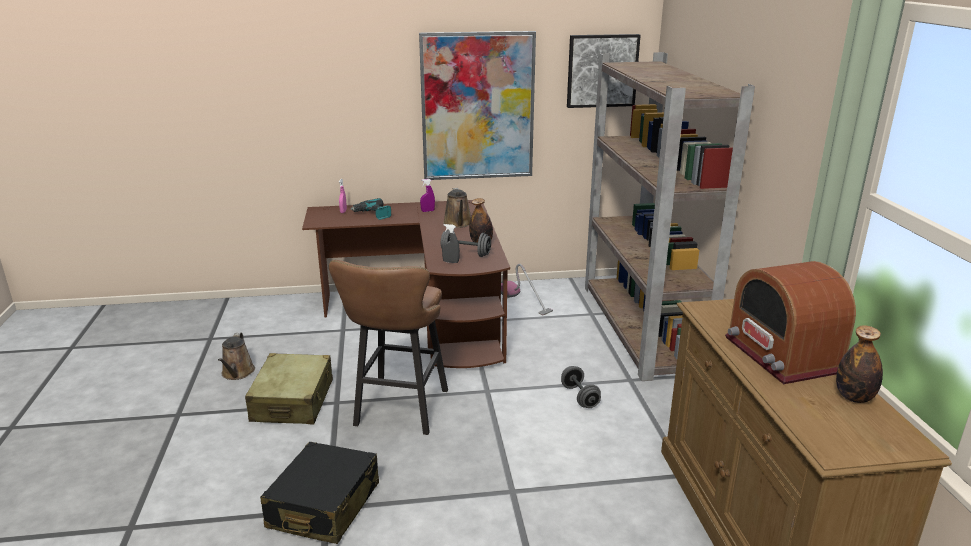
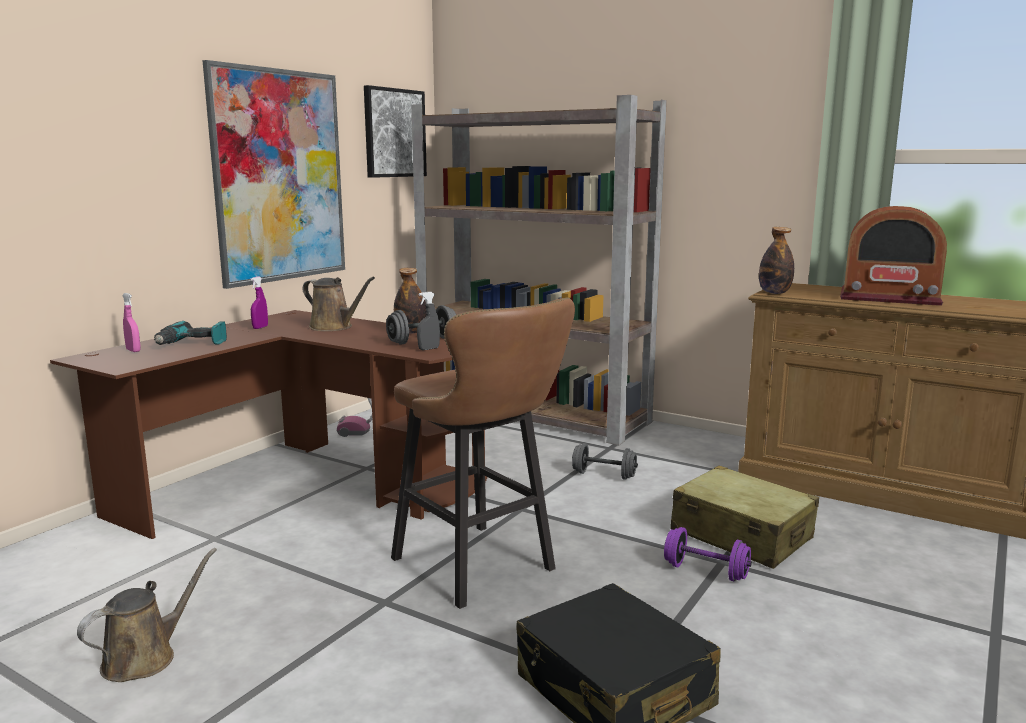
camera: 50 degrees left, 10 degrees down
(237, 373) = (145, 657): brown watering can -> brown watering can turned 90 degrees counterclockwise
(293, 401) = (320, 633): beige suitcase -> beige suitcase (741, 535)
(490, 489) = (705, 571): none -> purple dumbbell
(854, 397) = (978, 300): bottle -> bottle (774, 293)

